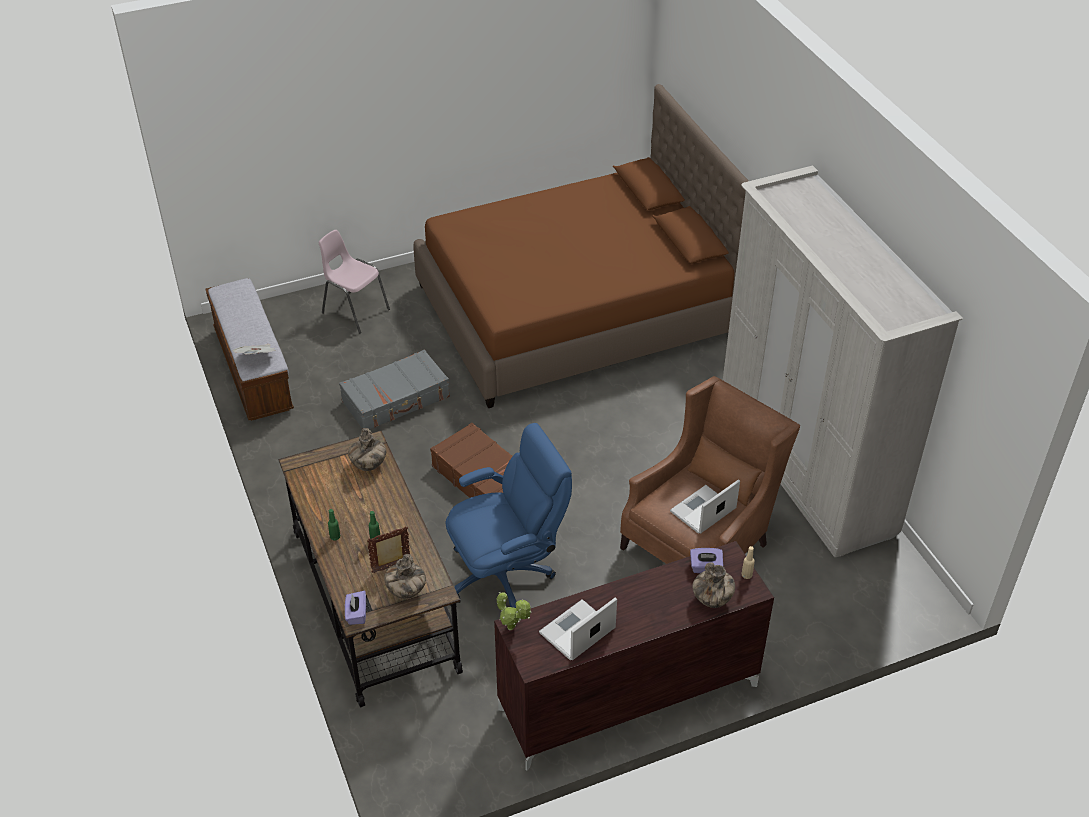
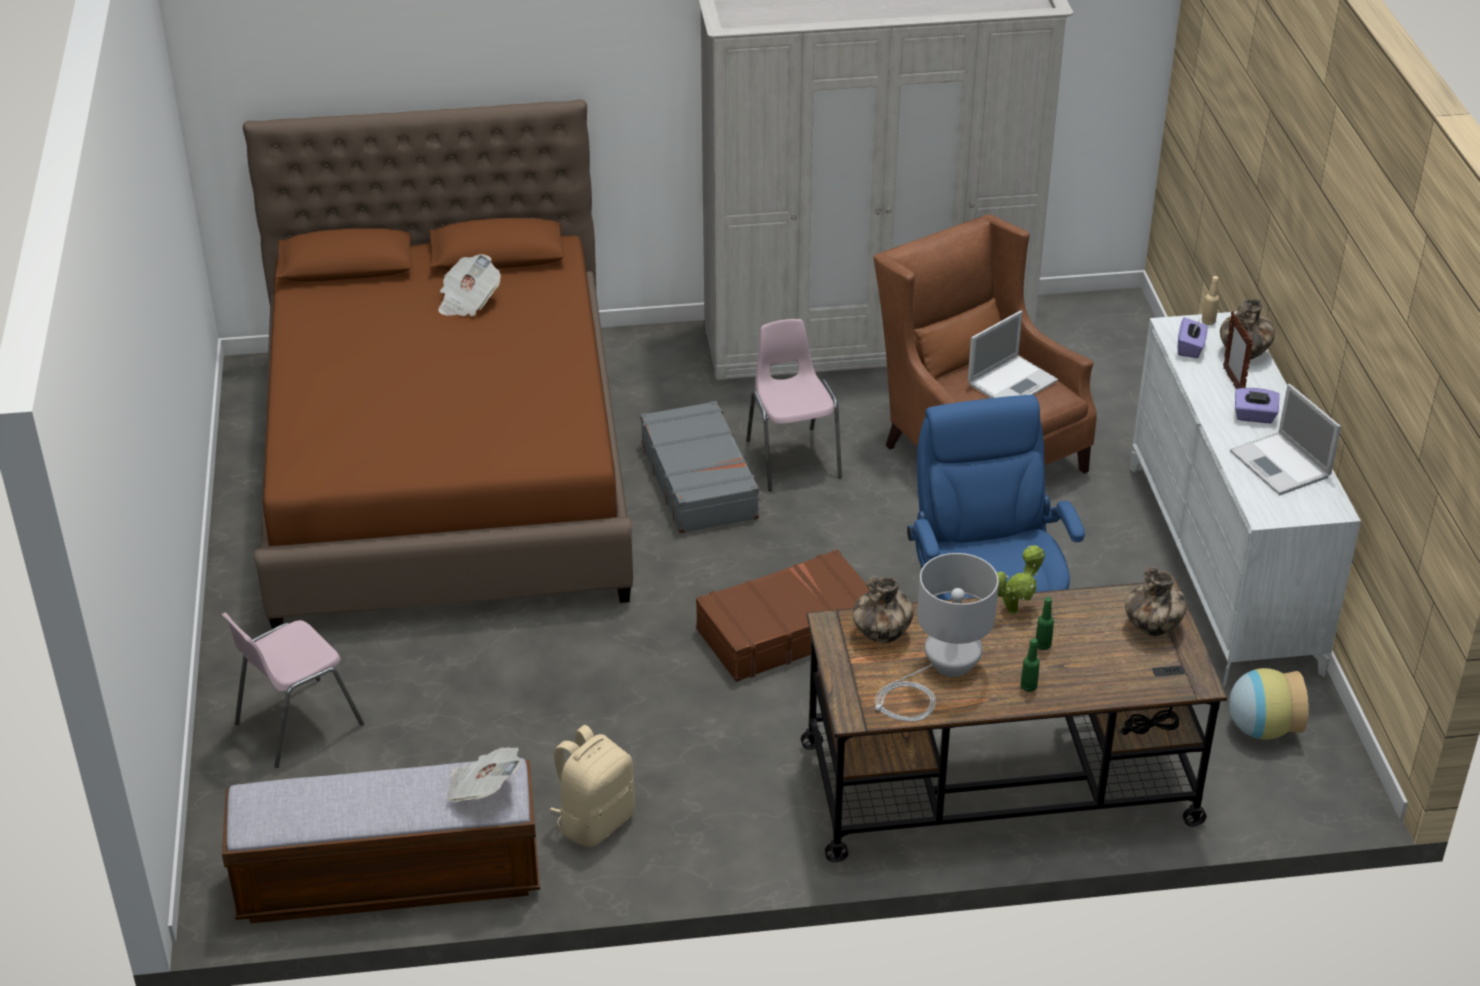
camera: 75 degrees left, 5 degrees down
(308, 433) = (595, 821): none -> beige backpack
(333, 493) = (934, 678): none -> grey table lamp
(356, 614) = (1188, 681): purple tissue box -> purple tissue box (1254, 416)
(391, 567) = (1102, 636): picture frame -> picture frame (1233, 383)
(396, 399) = (560, 701): grey suitcase -> grey suitcase (700, 481)
(461, 734) = (1261, 728): none -> vase
(512, 628) = (1269, 516): potted plant -> potted plant (1015, 610)
(628, 698) = (1222, 567): brown dresser -> white dresser
(634, 241) = (468, 301): none -> newspaper
(653, 452) = (792, 458): none -> pink chair
(702, 511) = (1013, 382): laptop -> laptop turned 105 degrees counterclockwise

